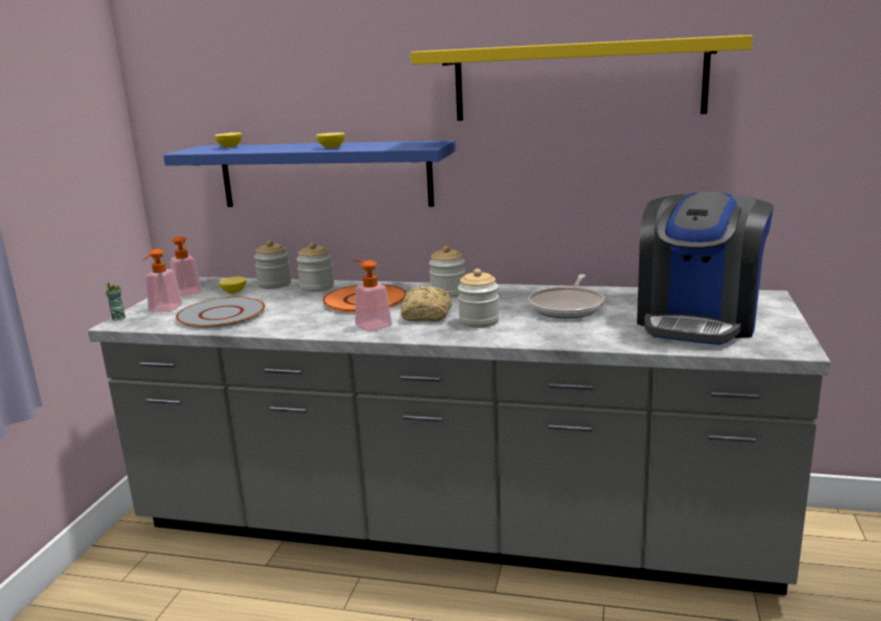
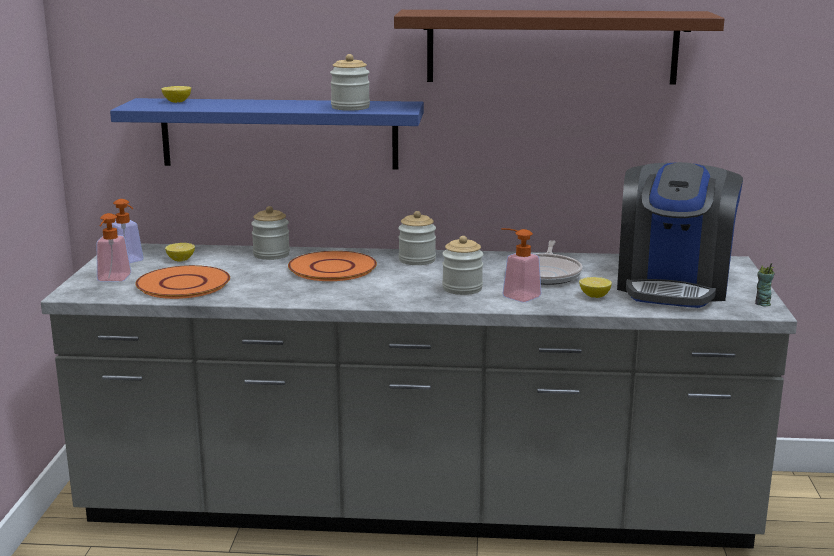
camera: 10 degrees left, 0 degrees up
(118, 318) = (67, 289): cup -> cup (762, 304)
(220, 315) = (182, 284): grey plate -> orange plate
(274, 284) = (221, 251): jar -> jar (350, 107)
(331, 148) = (298, 107): lemon -> lemon (594, 296)
(370, 325) = (352, 293): soap dispenser -> soap dispenser (516, 295)
(426, 316) = (406, 283): bread -> none
(578, 80) = (551, 47): yellow shelf -> brown shelf

